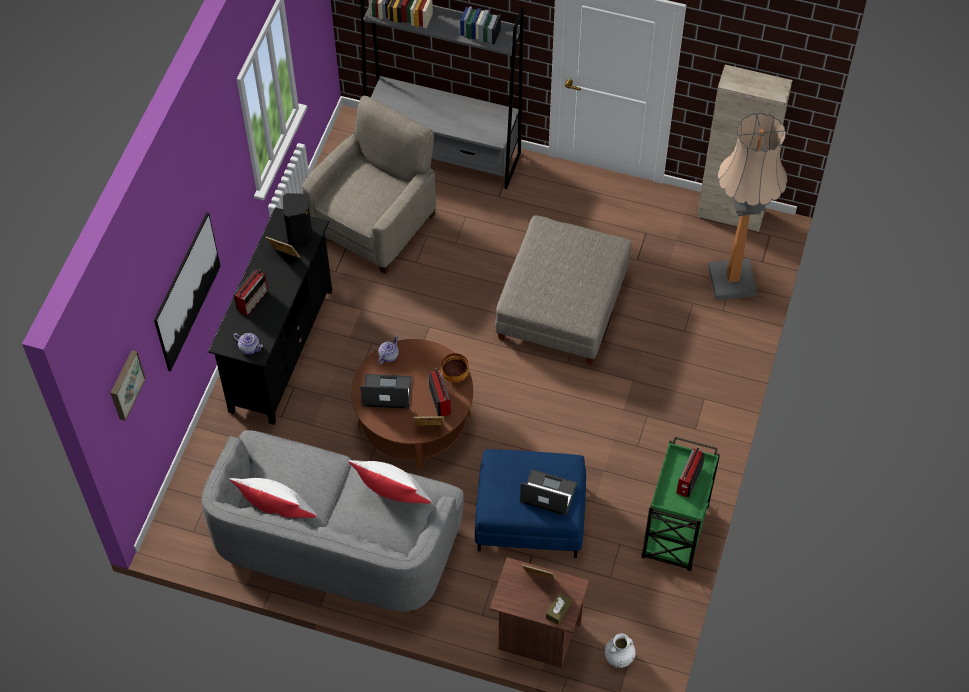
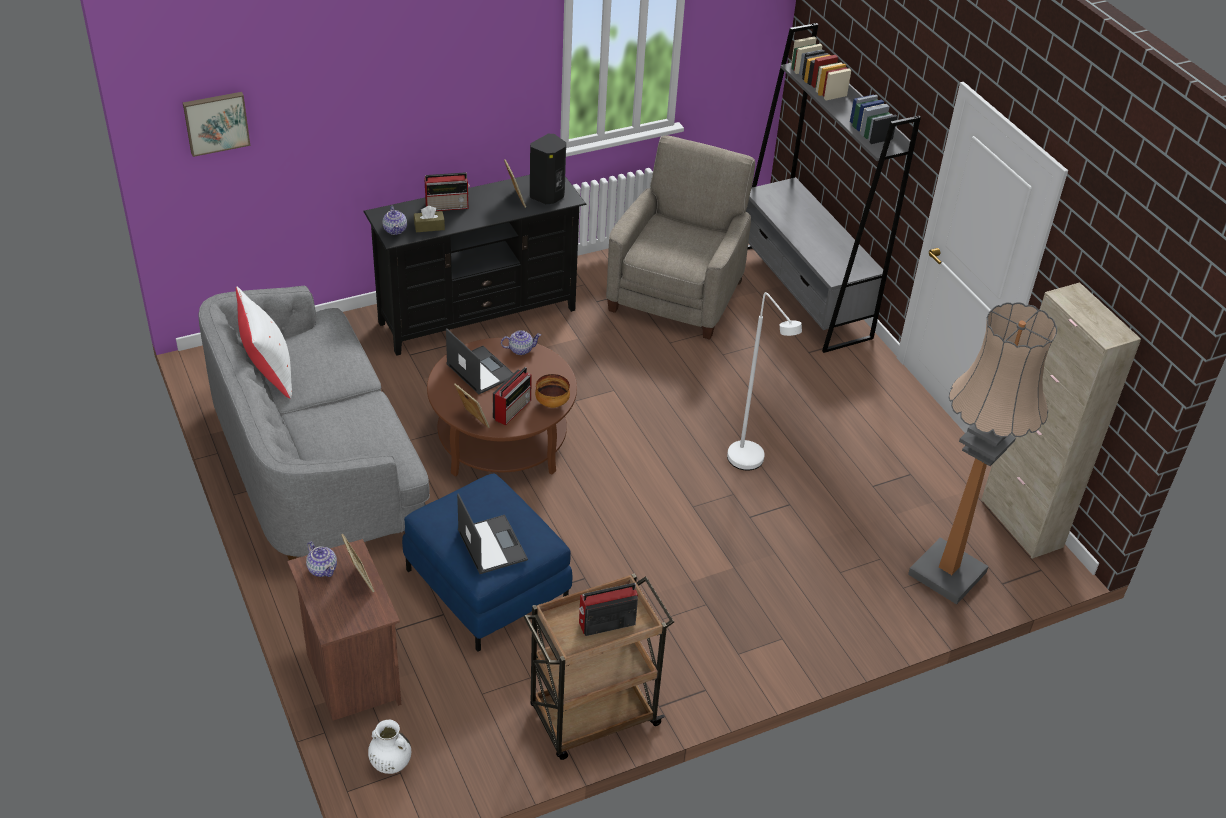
camera: 45 degrees right, 15 degrees down
(187, 291) = (377, 131): picture -> none
(374, 222) = (676, 294): beige armchair -> beige armchair turned 60 degrees counterclockwise
(391, 496) = (364, 434): white pillow -> none
(513, 593) = (322, 568): none -> teapot
(558, 611) = (336, 617): brown tissue box -> brown tissue box (429, 227)
(562, 306) = (750, 464): grey ottoman -> white floor lamp
(675, 534) = (592, 717): green cart -> brown cart

